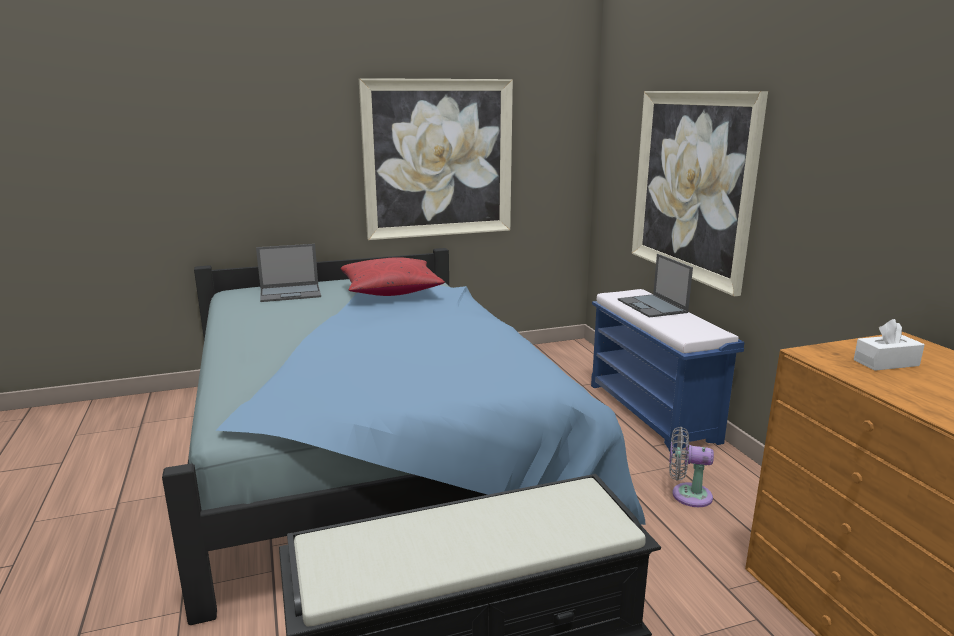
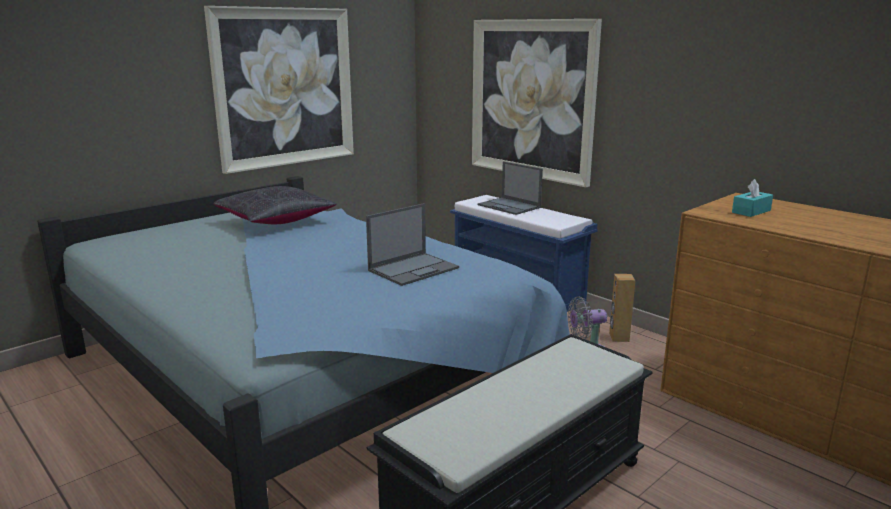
camera: 25 degrees left, 0 degrees up
(291, 293) = (167, 235): laptop -> laptop (414, 269)
(391, 290) = (276, 219): red pillow -> black pillow
(741, 486) = (618, 337): none -> brown speaker
(886, 363) = (751, 211): white tissue box -> turquoise tissue box

